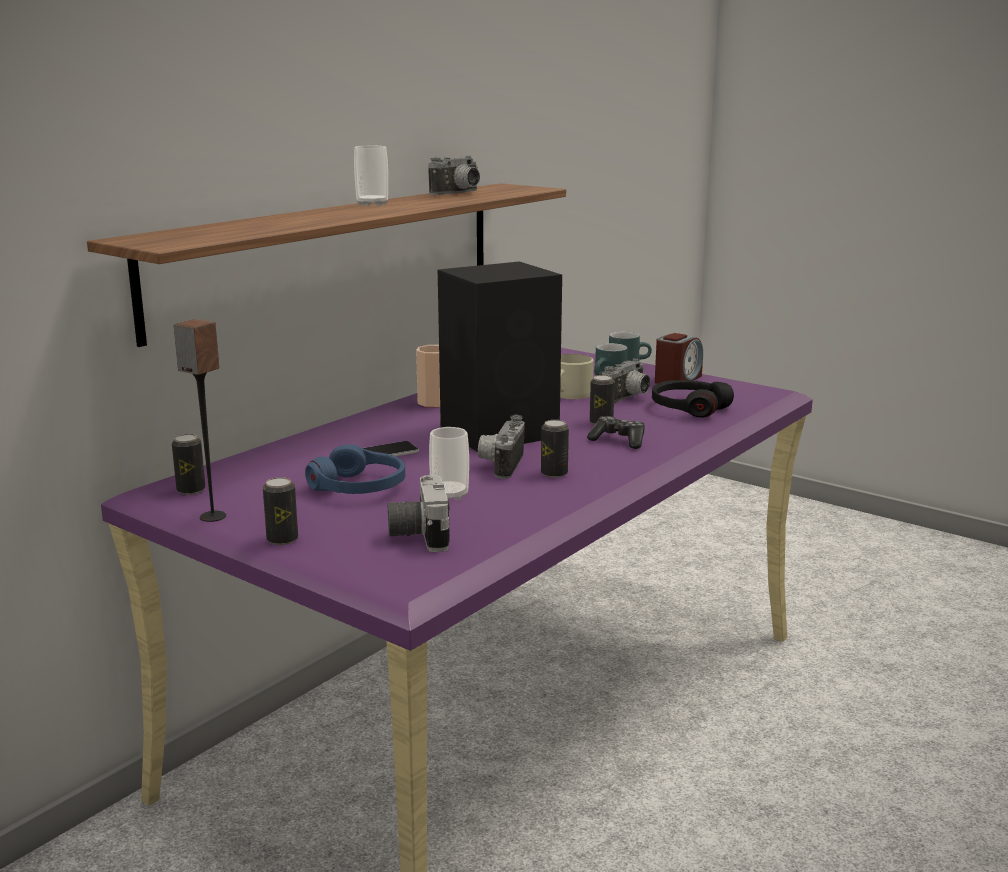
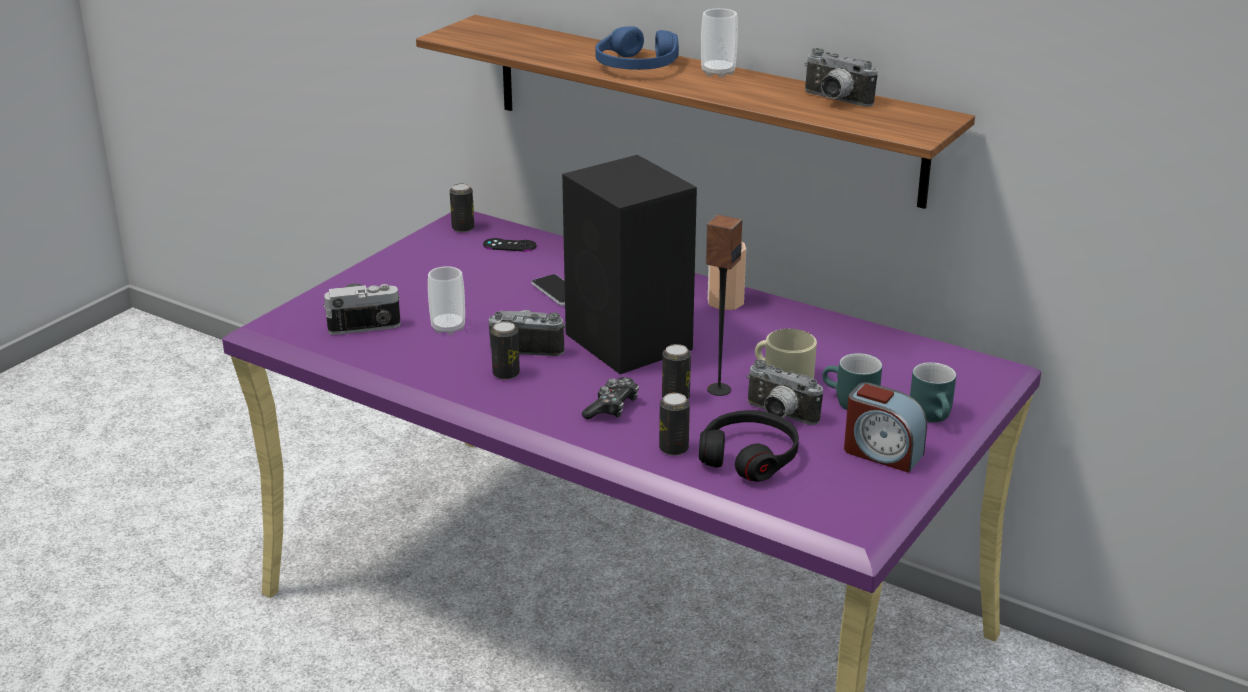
camera: 85 degrees right, 10 degrees up
(212, 517) = (407, 243): speaker -> speaker (718, 389)
(257, 470) = (509, 245): none -> black game controller
(282, 539) = (360, 272): can -> can (673, 449)
(359, 487) = (469, 289): blue headphones -> blue headphones (636, 66)

